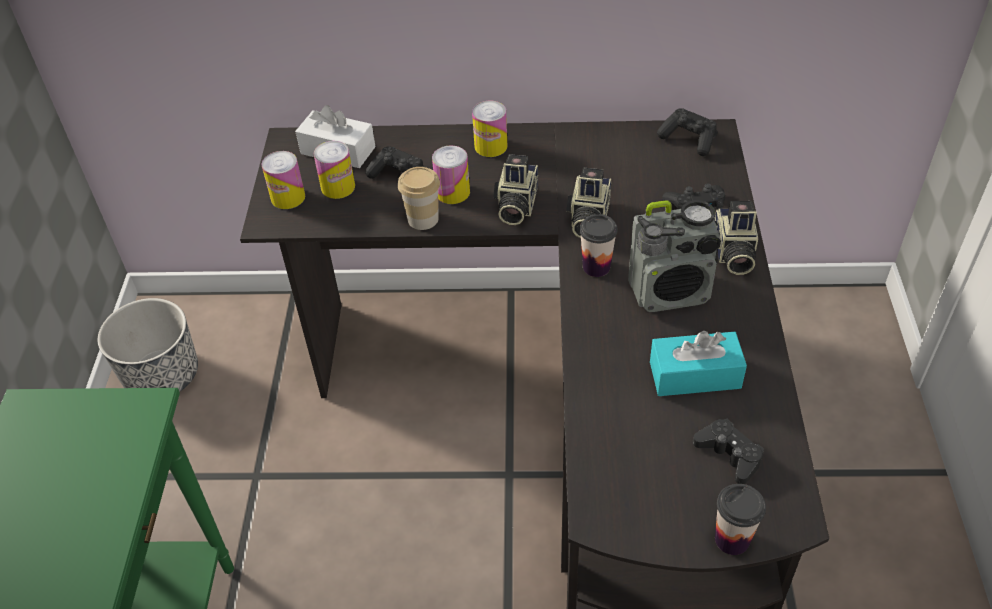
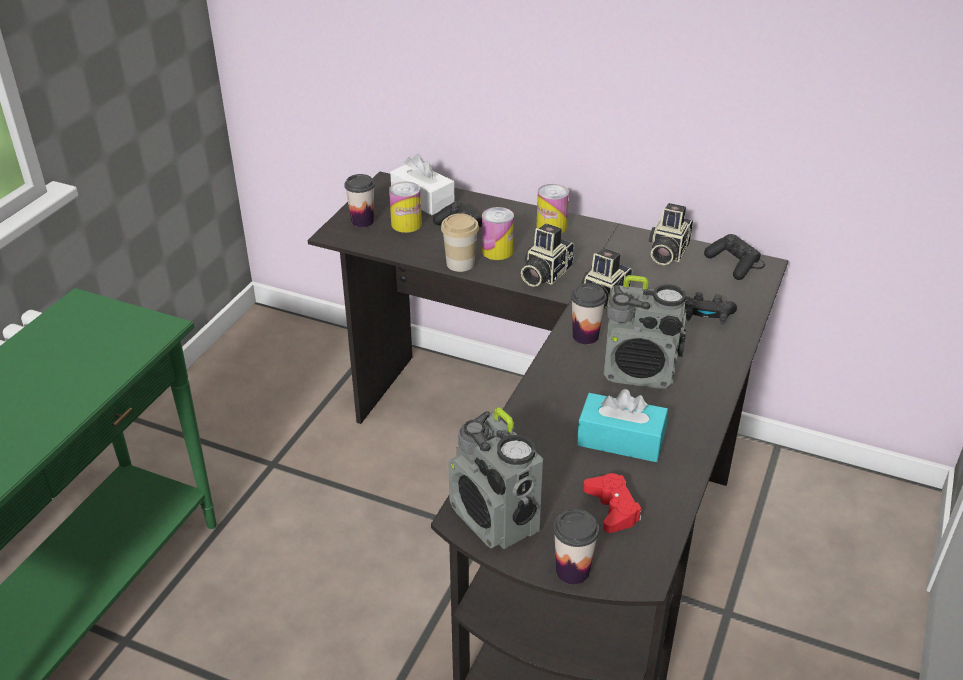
camera: 20 degrees right, 10 degrees down
(161, 376) = (240, 367): planter -> none
(288, 197) = (362, 221): can -> cup
(628, 510) = (495, 520): none -> radio
(729, 454) = (612, 508): black game controller -> red game controller
(732, 253) = (716, 359): camera -> camera (666, 252)

